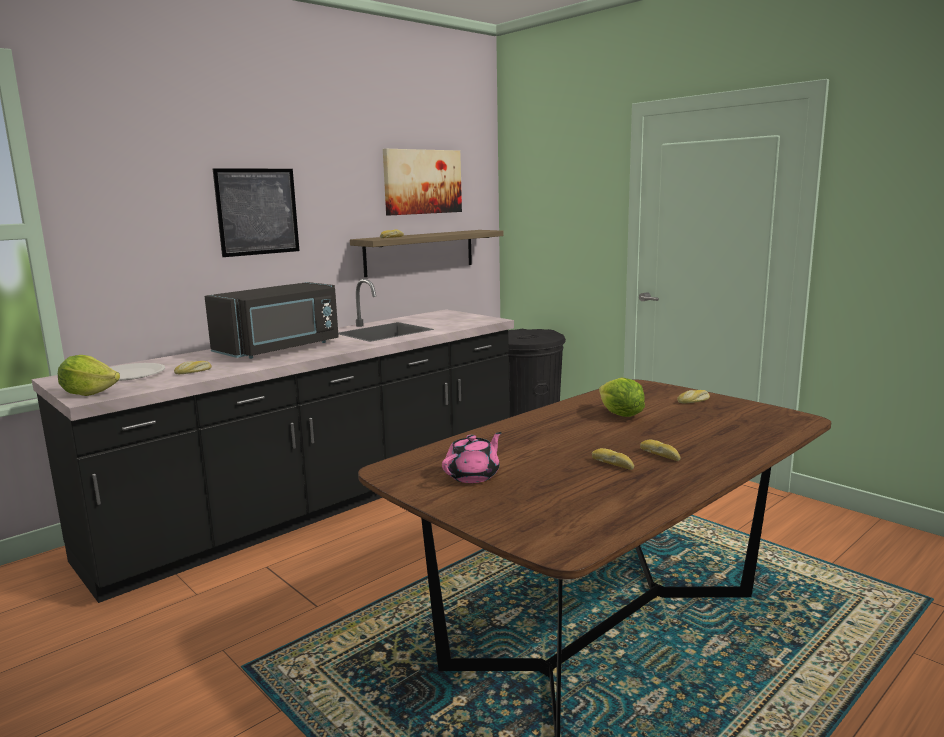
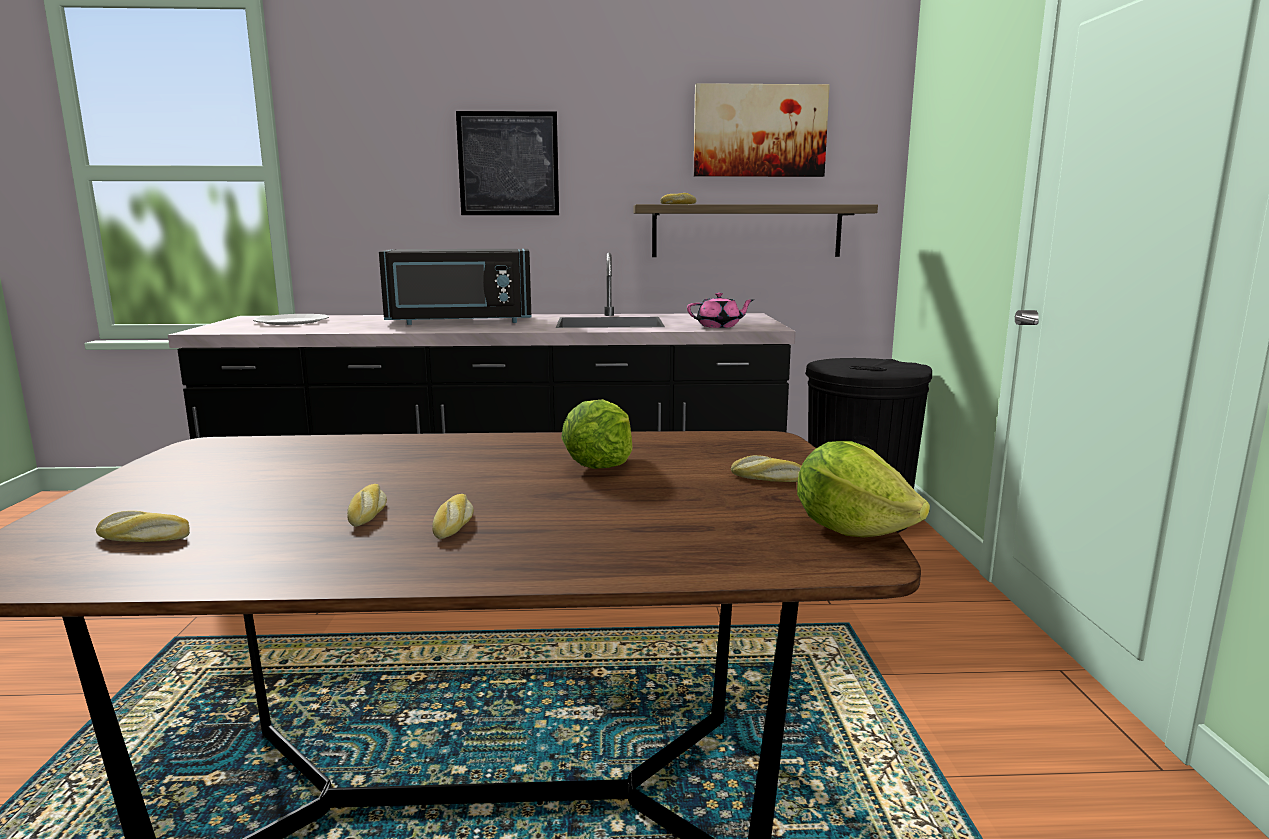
camera: 40 degrees right, 0 degrees up
(89, 393) = (217, 328): lettuce -> lettuce (852, 529)
(193, 372) = (330, 326): bread -> bread (142, 538)
(473, 475) = (228, 473): pink teapot -> pink teapot (719, 326)

